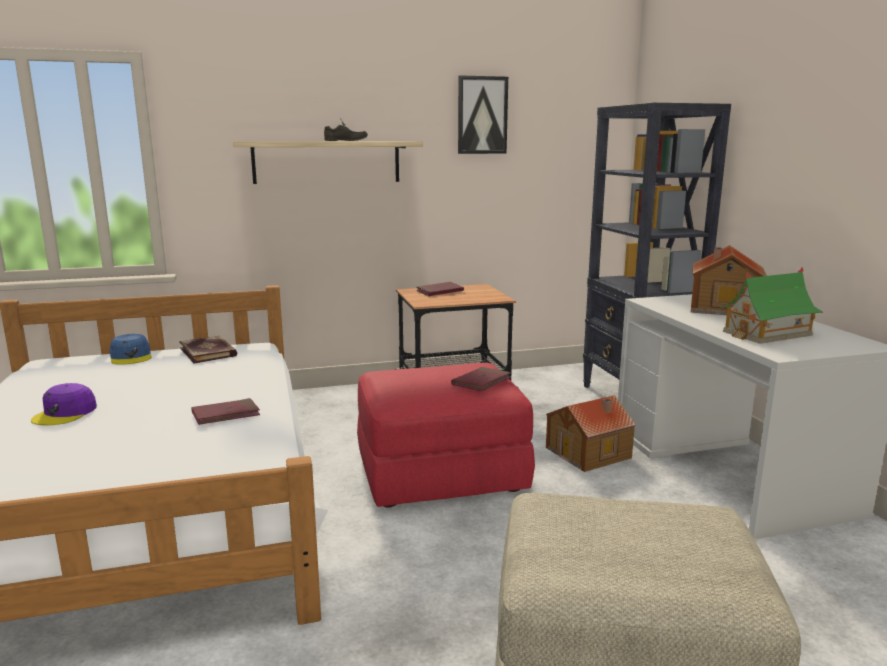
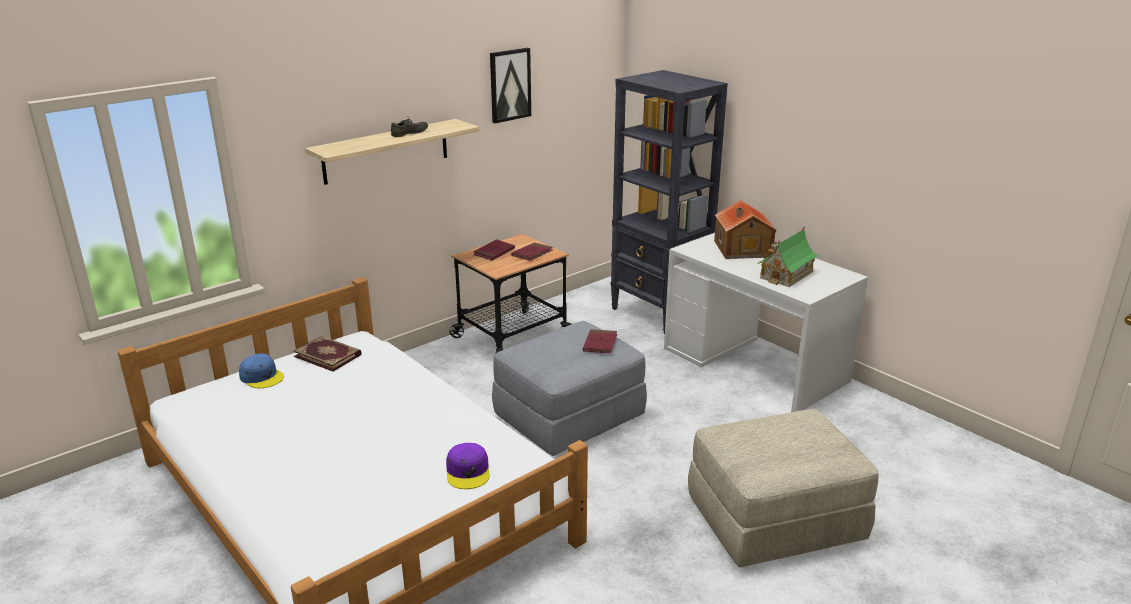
camera: 25 degrees left, 10 degrees up
(65, 413) = (298, 448): purple cap -> purple cap (468, 471)
(226, 415) = (434, 417): red book -> red book (532, 253)
(441, 473) = (569, 416): red ottoman -> grey ottoman
(590, 453) = (659, 373): toy house -> none

